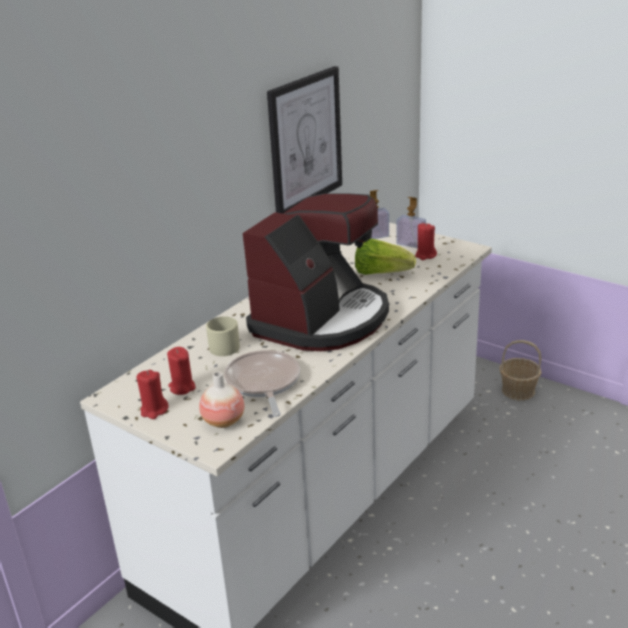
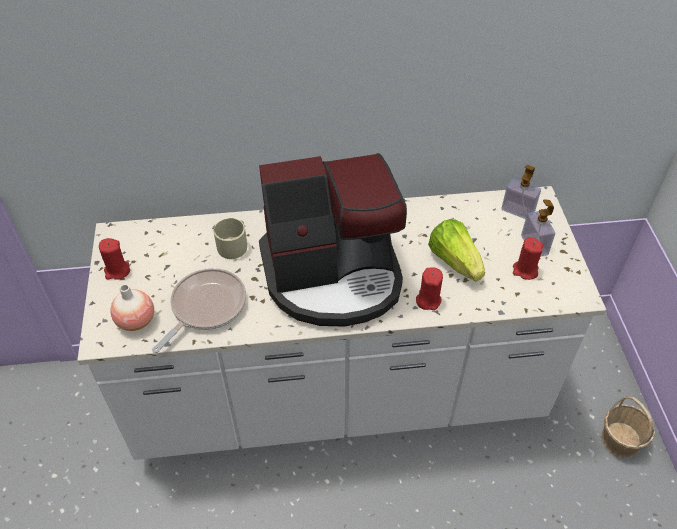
camera: 45 degrees right, 20 degrees up
(182, 387) = (158, 264): red candle -> red candle (428, 300)
(305, 141) = (453, 82): picture -> none

